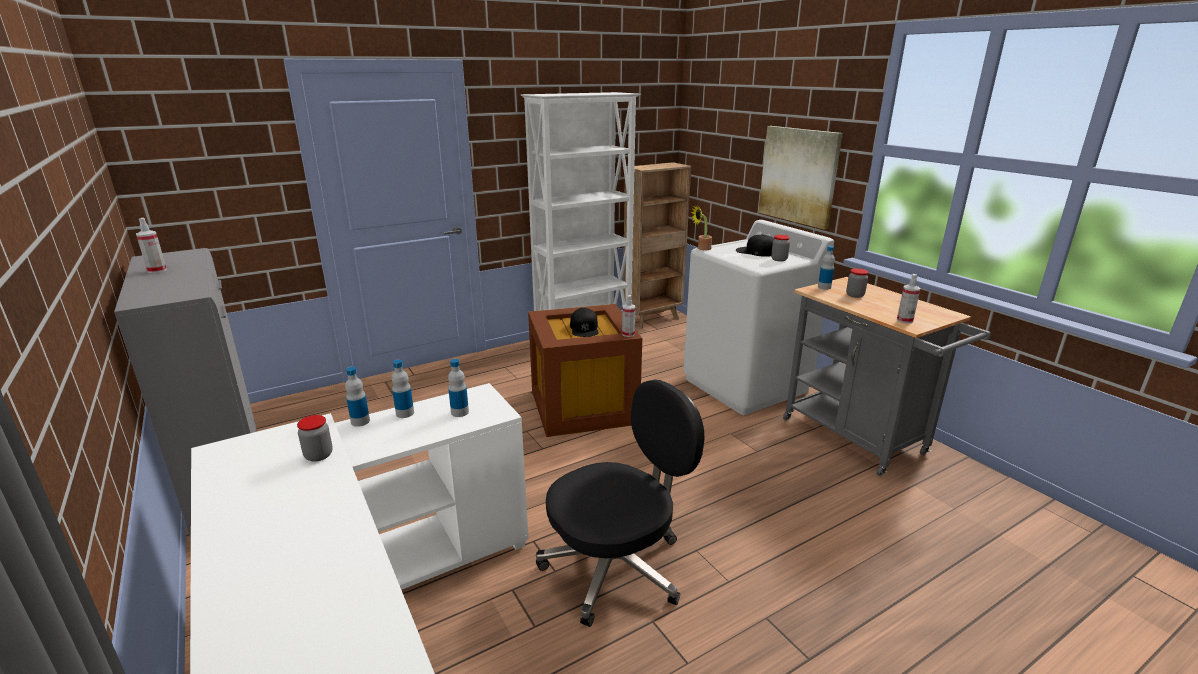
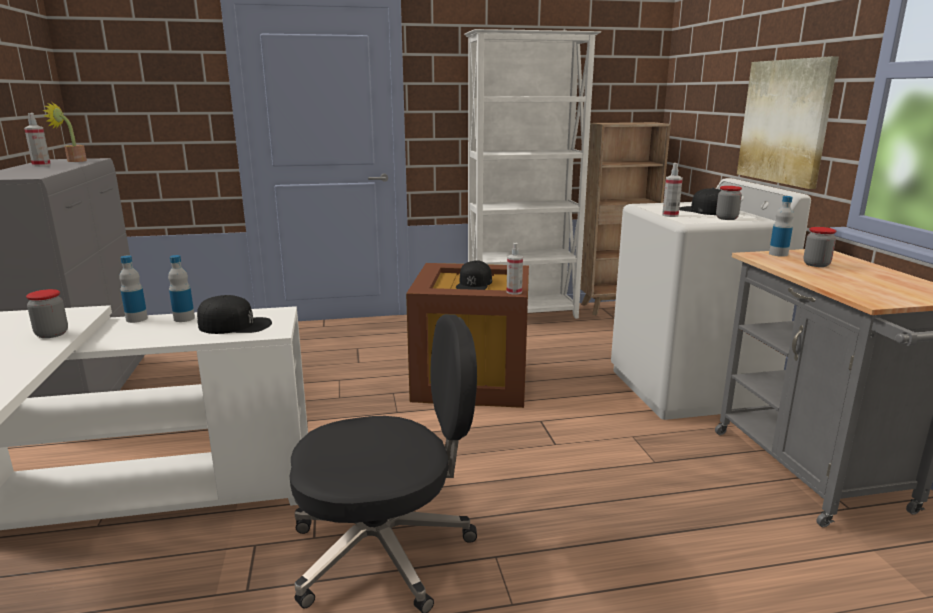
camera: 20 degrees right, 5 degrees down
(460, 412) = (235, 325): bottle -> black cap
(701, 248) = (636, 204): potted plant -> potted plant (73, 161)
(904, 320) = (868, 294): spray bottle -> spray bottle (670, 215)

